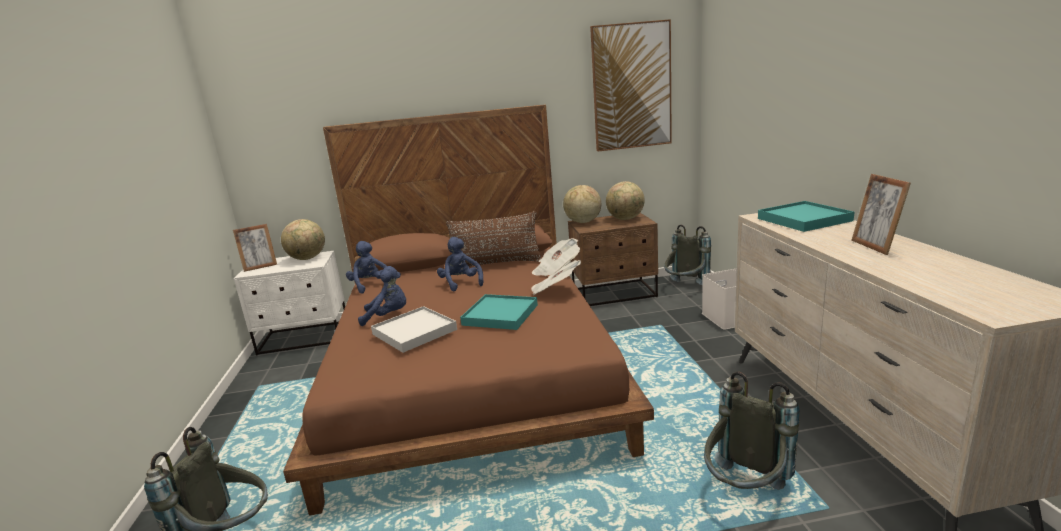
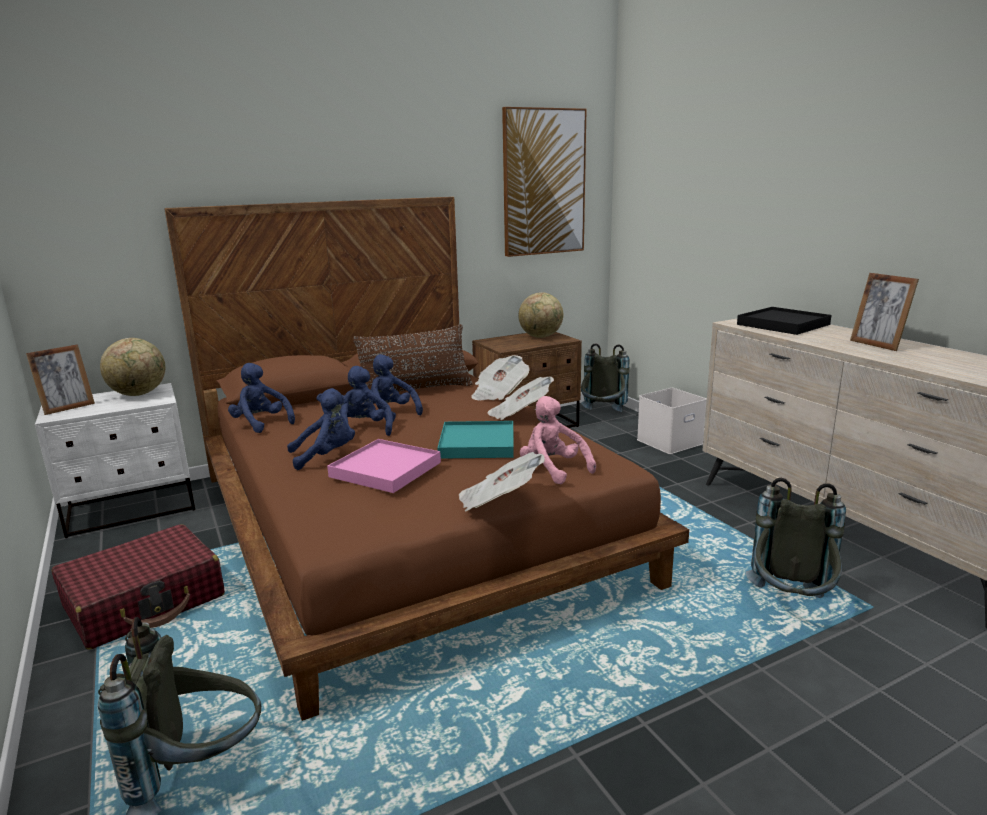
camera: 20 degrees left, 0 degrees up
(273, 408) = (145, 601): none -> red suitcase
(414, 332) = (385, 469): white tray -> pink tray
(430, 296) = (362, 430): none -> blue plush toy
(473, 369) = (499, 502): none -> newspaper
(539, 344) = (553, 470): none -> pink plush toy
(583, 222) = (493, 341): globe -> none
(803, 220) = (782, 324): turquoise tray -> black tray

